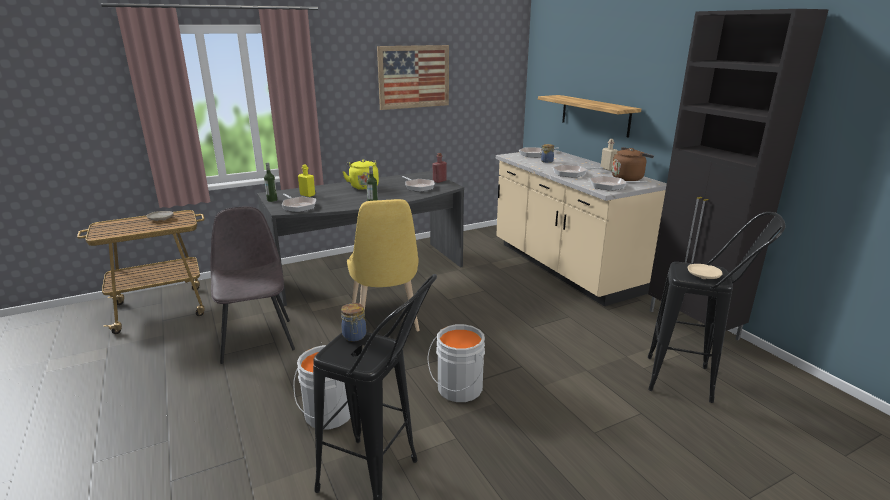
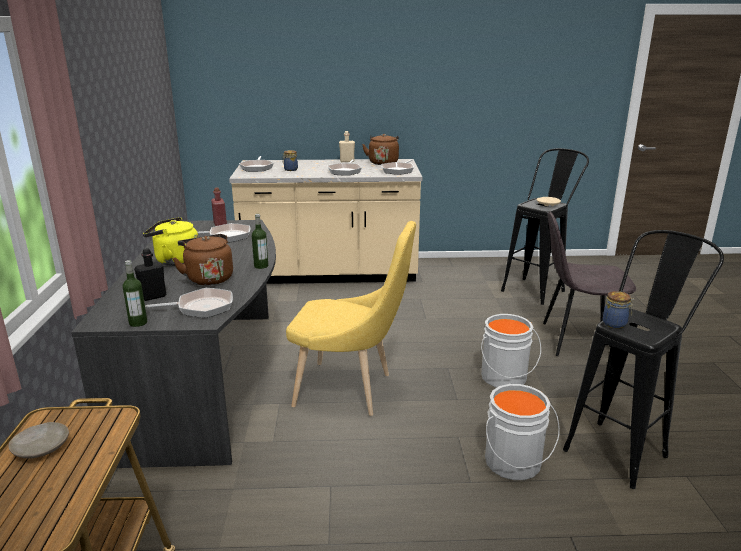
camera: 65 degrees left, 0 degrees up
(257, 339) = (311, 502): grey chair -> grey chair (577, 340)
(307, 195) = (153, 296): yellow bottle -> black bottle
(342, 198) = (208, 278): none -> brown kettle
(414, 77) = (118, 94): picture -> none
(595, 115) = (304, 112): shelf -> none
(692, 325) = (468, 263): black cabinet -> none

